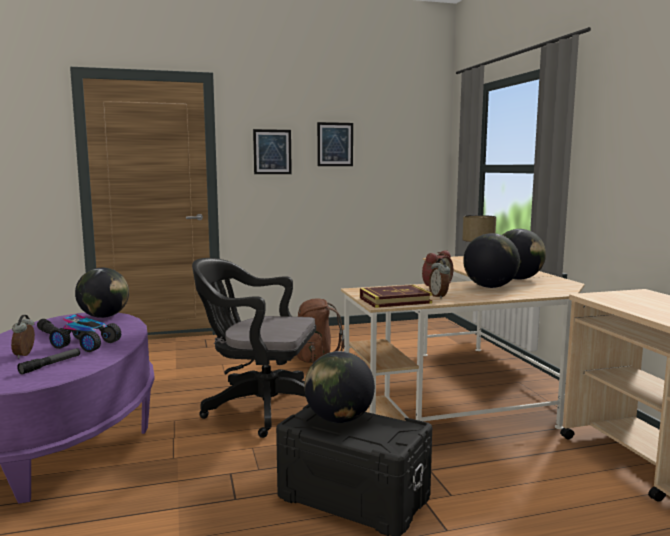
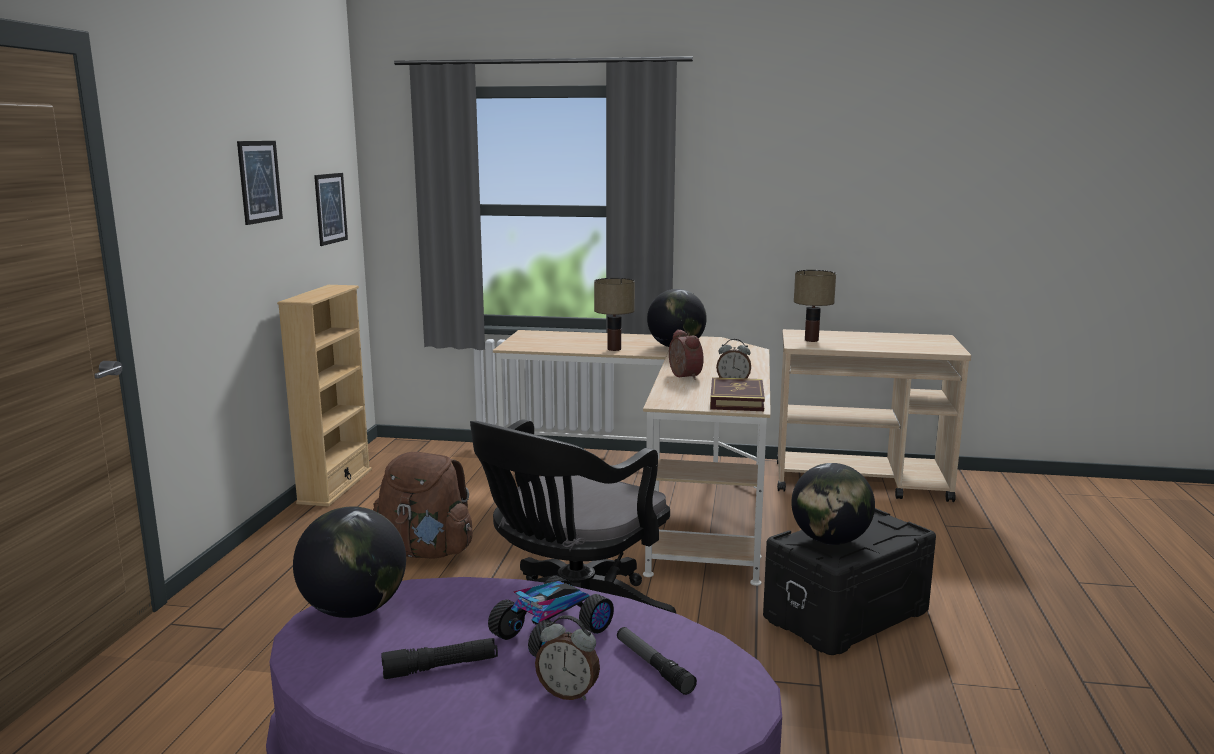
camera: 65 degrees left, 5 degrees up
(272, 152) = (190, 205): picture -> picture (330, 208)
(367, 326) = (335, 486): none -> beige bookcase
(490, 287) = (705, 361): globe -> none
(622, 297) = (810, 340): none -> table lamp

